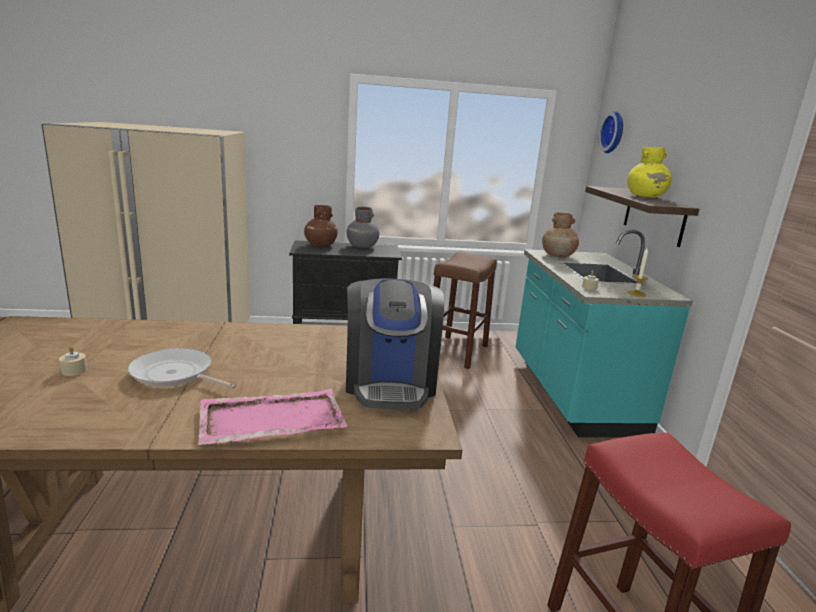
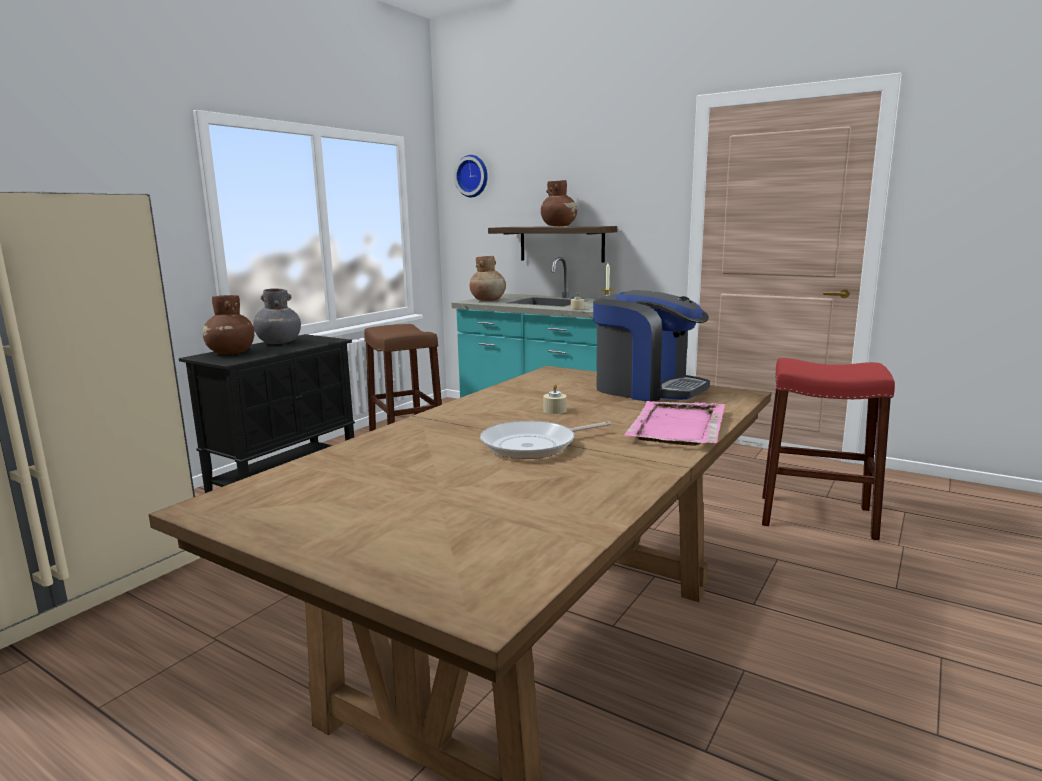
camera: 50 degrees left, 5 degrees down
(74, 370) = (455, 484): beige candle -> beige candle (555, 410)
(646, 197) = (559, 226): yellow vase -> brown vase

